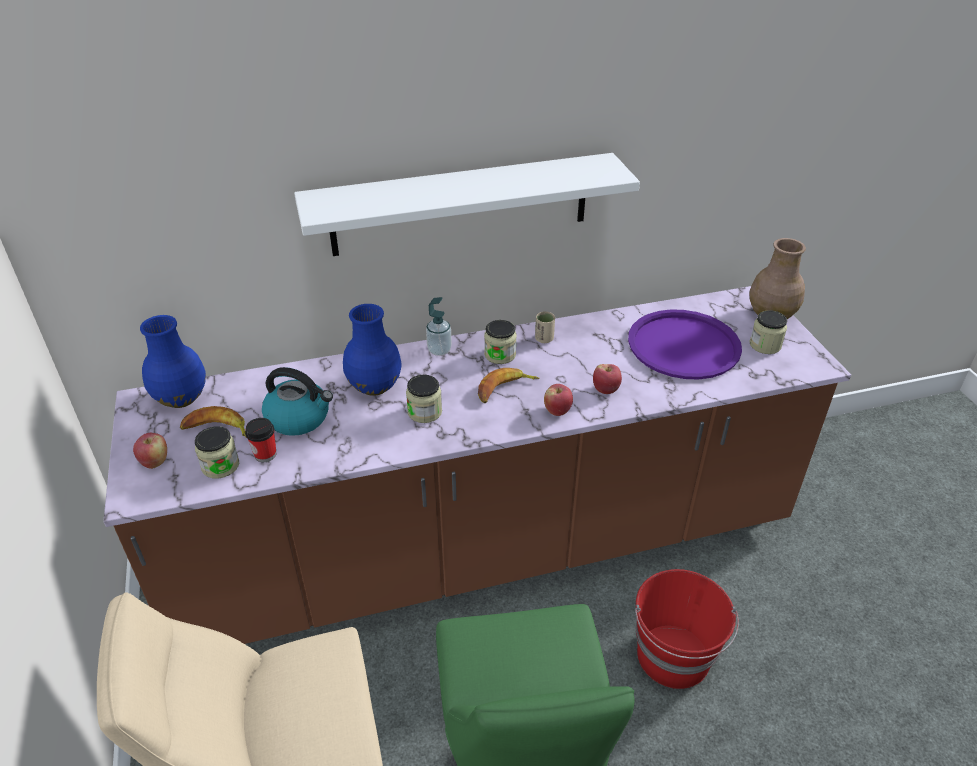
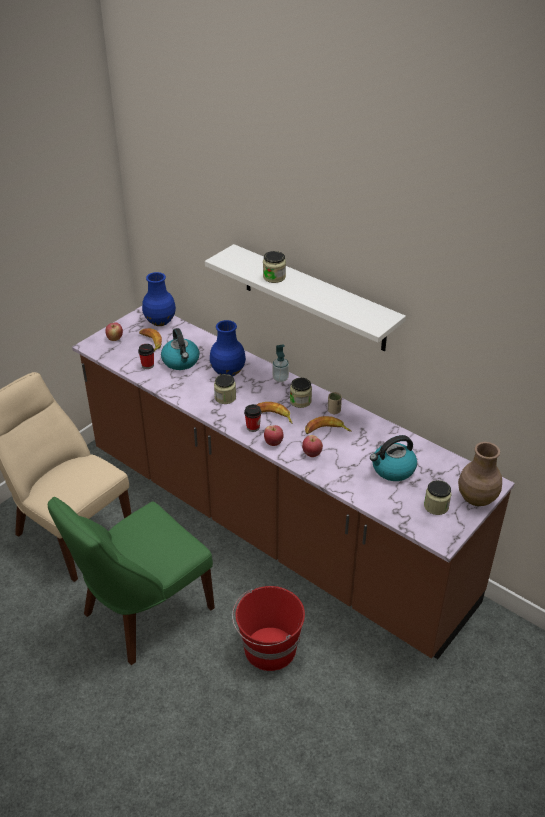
camera: 55 degrees right, 0 degrees up
(220, 466) = (129, 357): jar -> jar (274, 277)
(510, 415) = (253, 427): none -> cup
(573, 360) = (326, 430): none -> banana
(683, 345) = (392, 469): purple tray -> kettle

